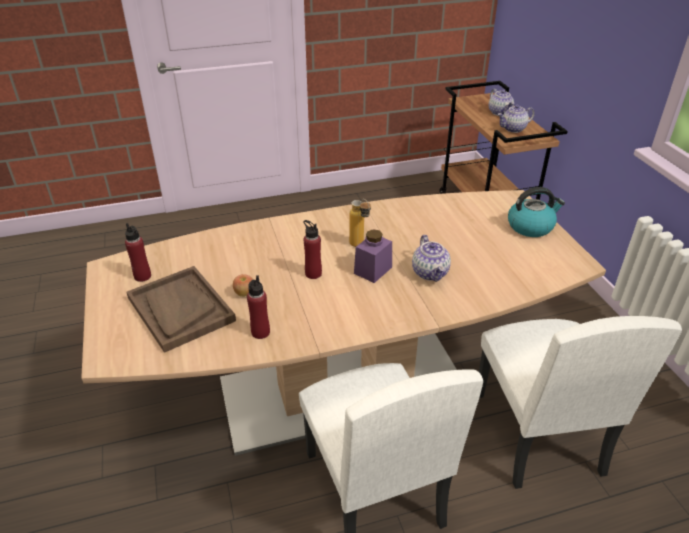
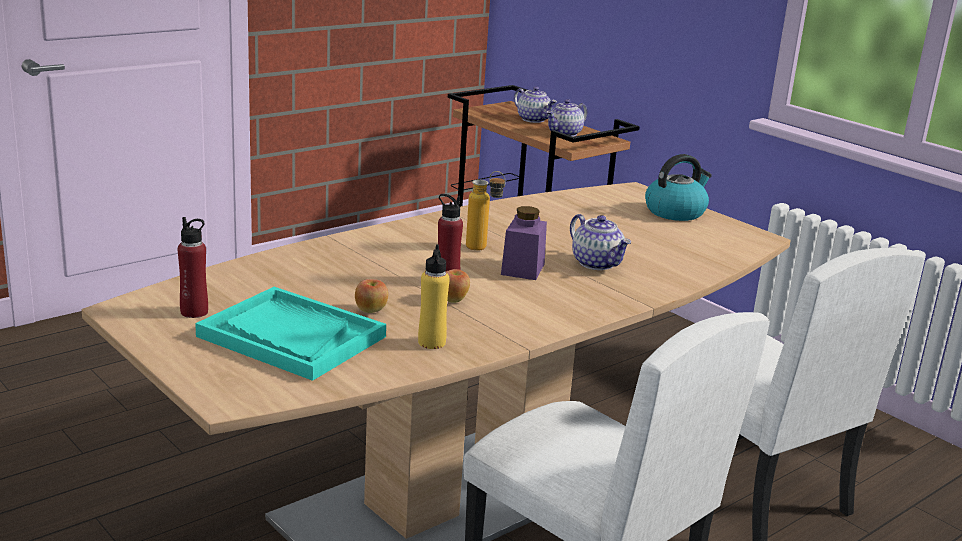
camera: 25 degrees left, 15 degrees down
(180, 309) = (291, 337): brown tray -> turquoise tray
(260, 332) = (431, 343): red bottle -> yellow bottle
(304, 293) = (454, 300): none -> apple

